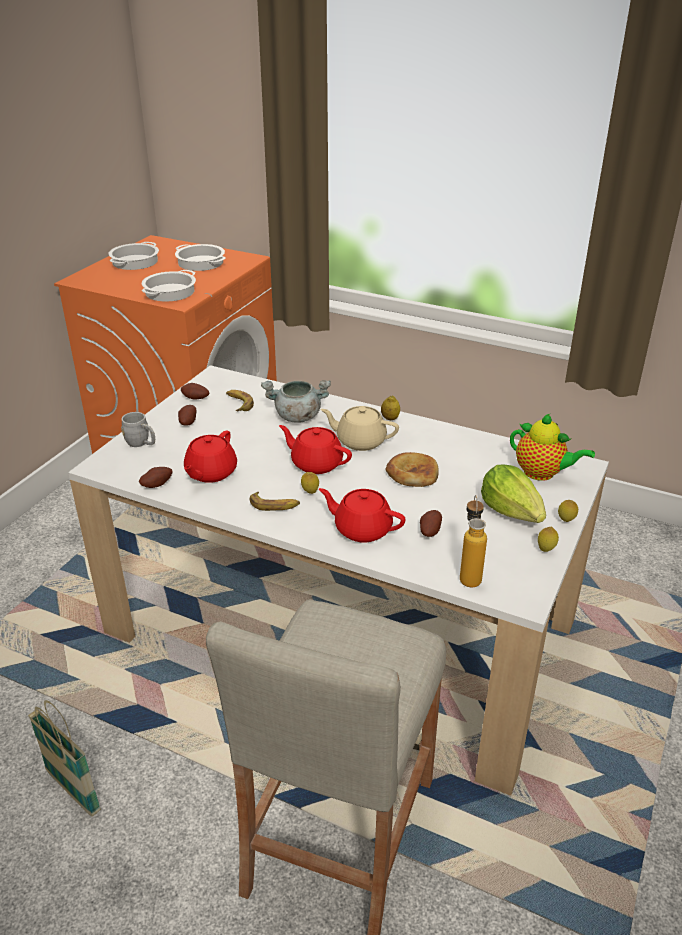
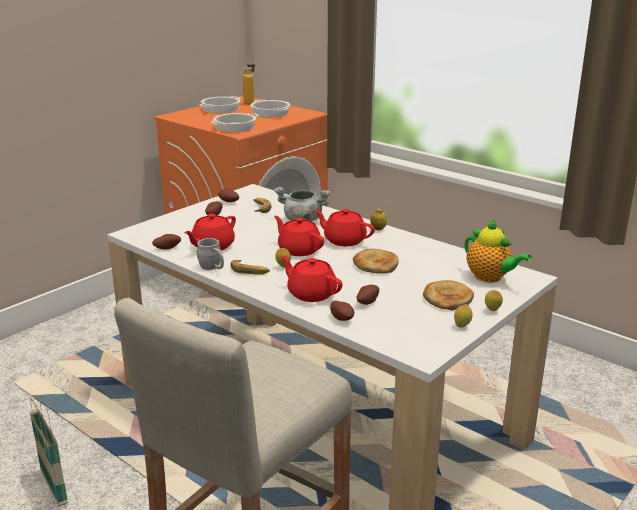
camera: 15 degrees right, 10 degrees down
(141, 443) = (171, 223): grey mug -> grey mug (213, 268)
(360, 441) = (344, 240): beige teapot -> red teapot
(414, 560) = (342, 318): none -> potato
(469, 574) = (384, 333): bottle -> bottle (250, 102)
(512, 511) = (447, 298): lettuce -> bread

